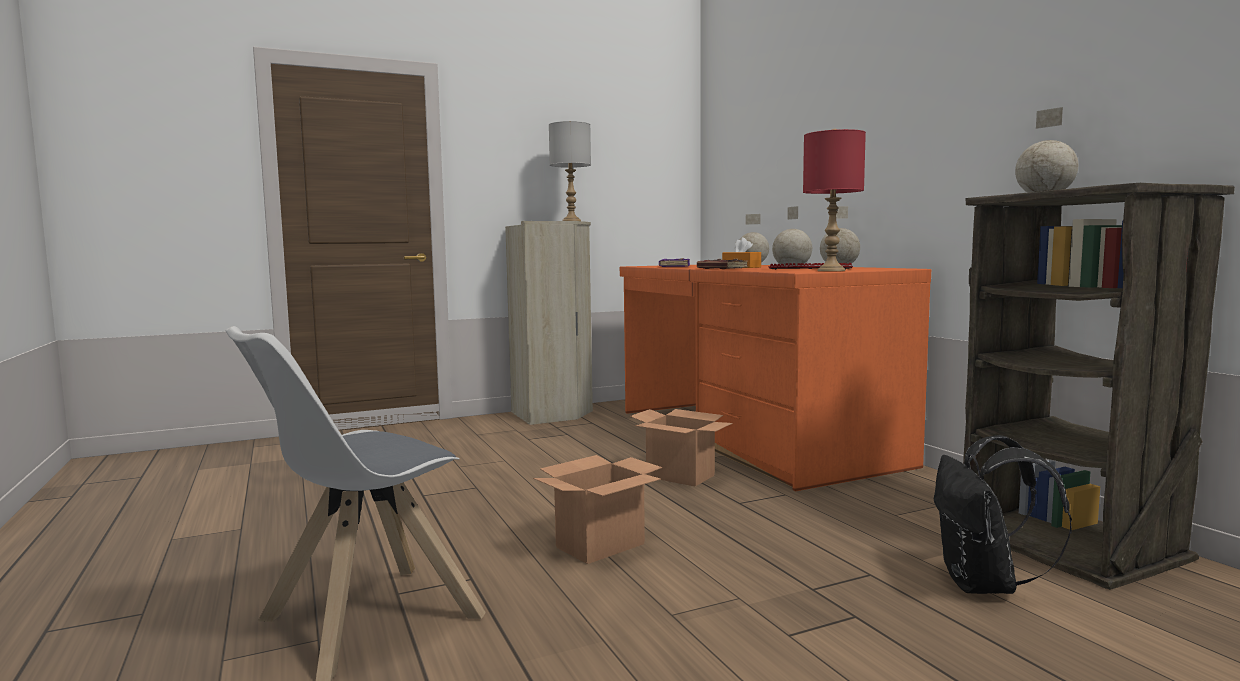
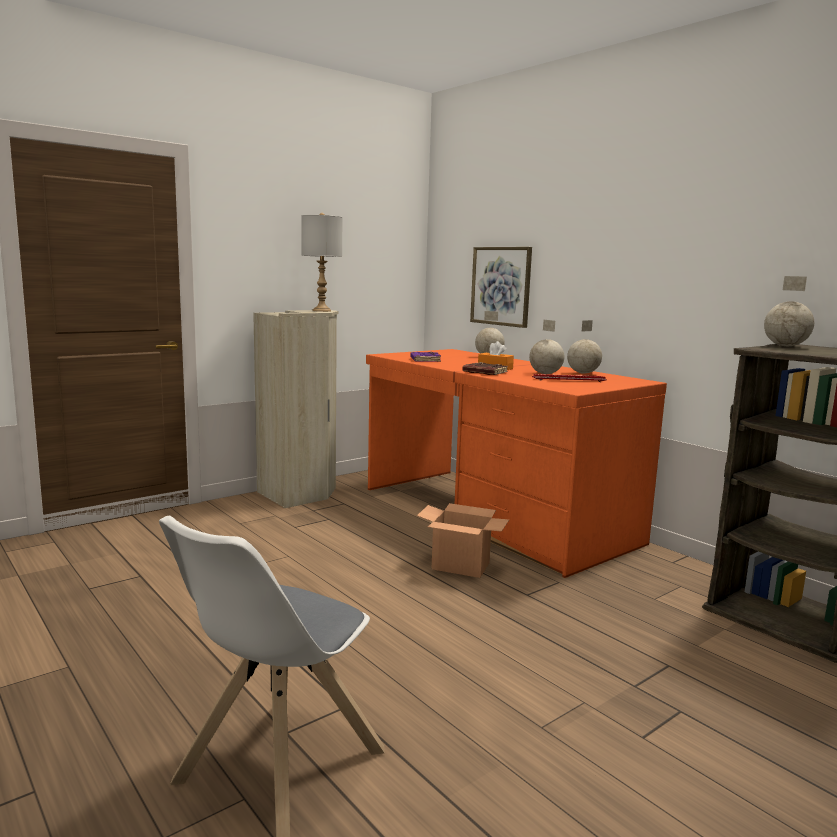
camera: 15 degrees left, 5 degrees up
(600, 545) = (438, 654): cardboard box -> none
(766, 188) = (501, 286): none -> picture
(831, 270) = (597, 388): red table lamp -> none
(984, 585) = (753, 668): black backpack -> none

